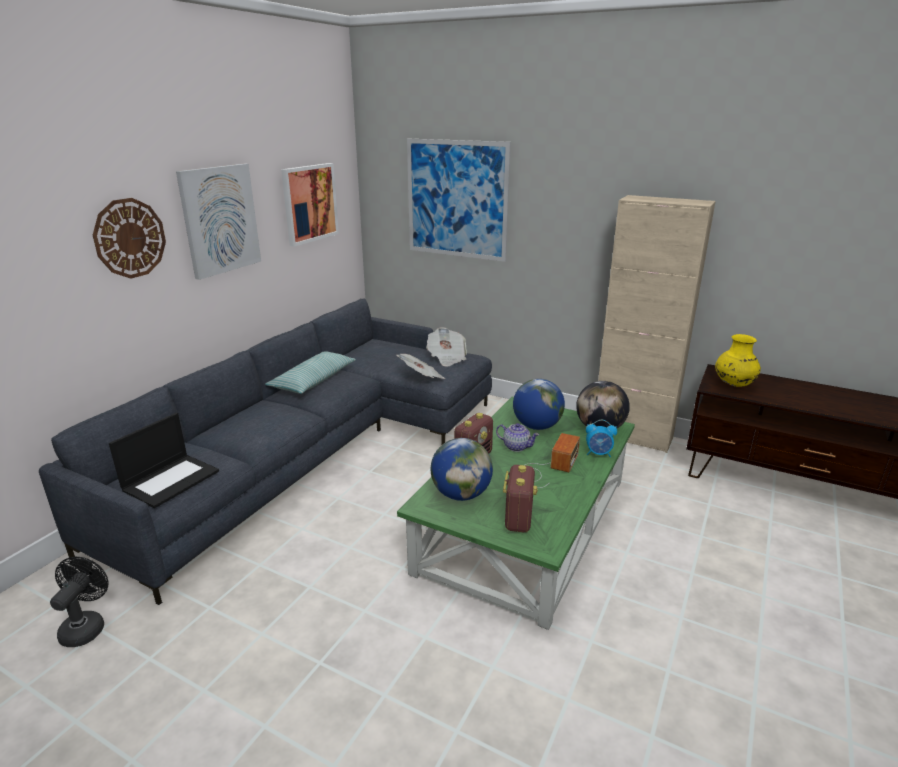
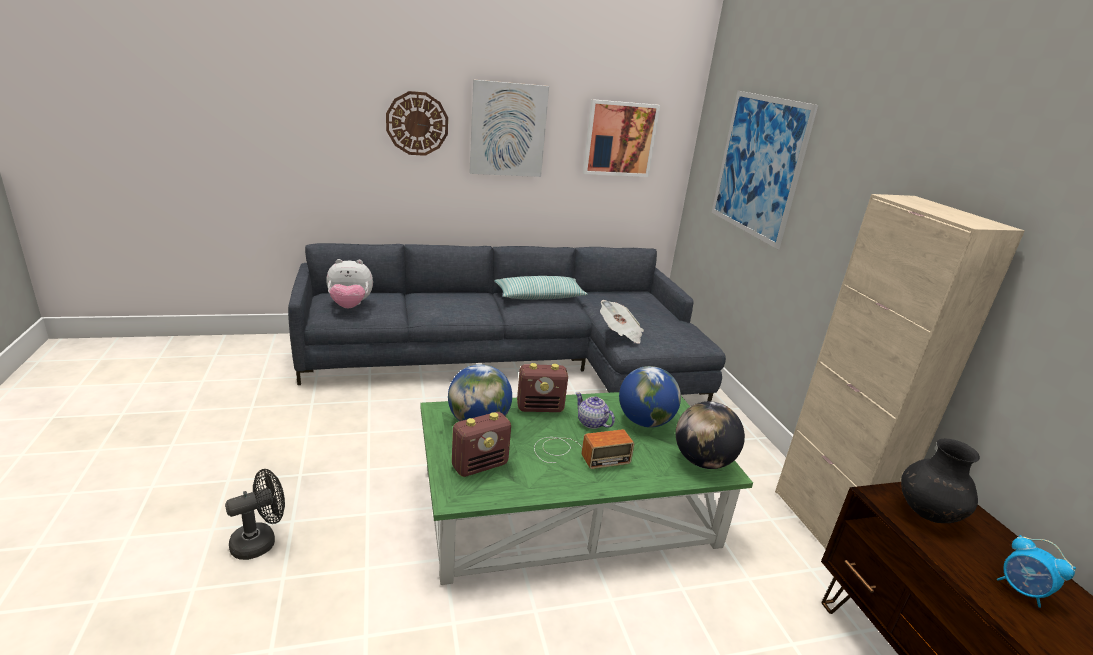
camera: 45 degrees right, 0 degrees up
(86, 626) = (259, 372): black fan -> black fan (260, 541)
(171, 480) = (350, 306): laptop -> plush toy
(447, 358) = (674, 331): newspaper -> none
(516, 446) = (592, 423): teapot -> teapot turned 150 degrees clockwise
(598, 453) = (653, 477): alarm clock -> alarm clock (1021, 591)
(733, 384) = (927, 513): yellow vase -> black vase

